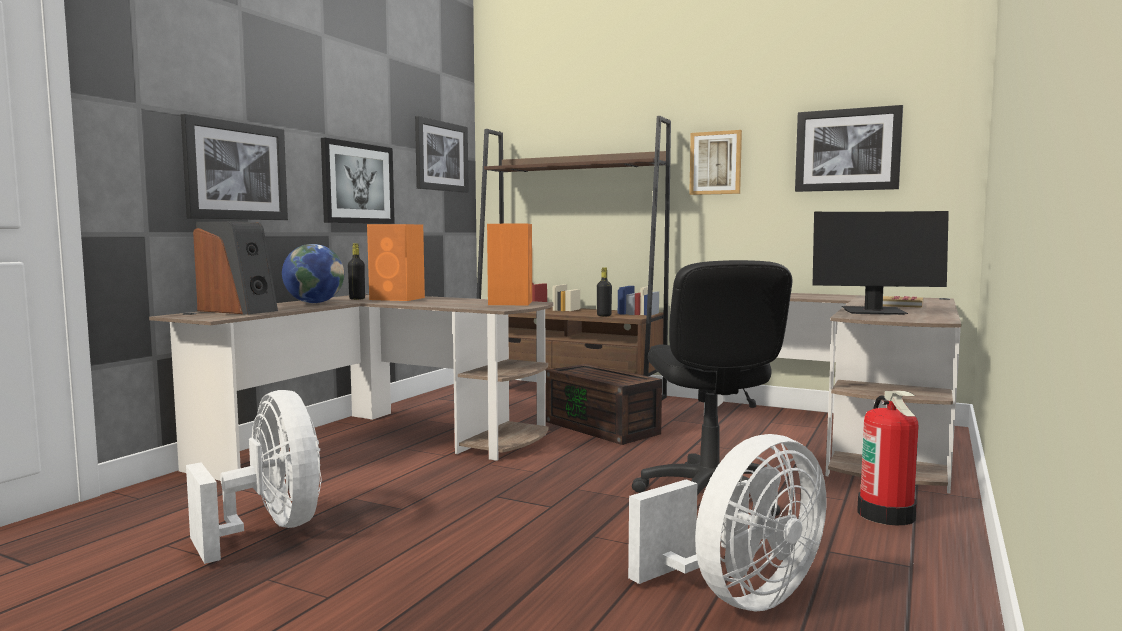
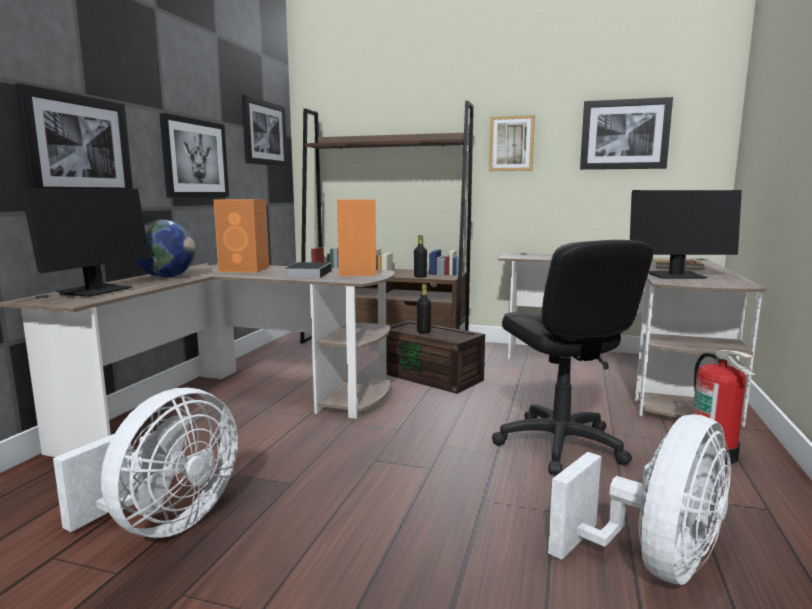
camera: 10 degrees left, 5 degrees up
(238, 310) = (95, 291): speaker -> monitor
(271, 529) = (164, 523): white fan -> white fan turned 75 degrees clockwise
(357, 299) = (205, 270): black bottle -> black bottle (423, 332)
(458, 303) = (309, 274): none -> book

